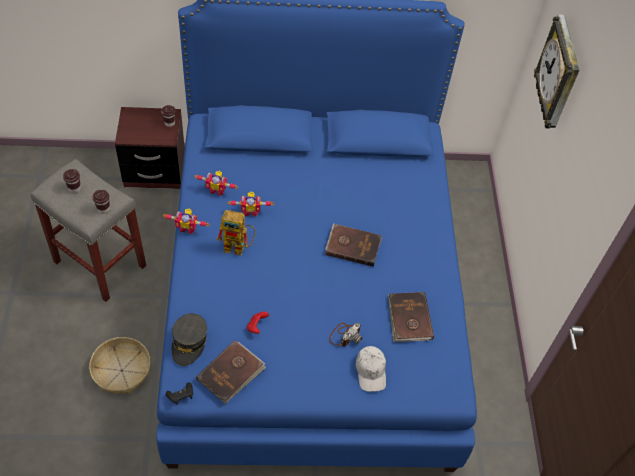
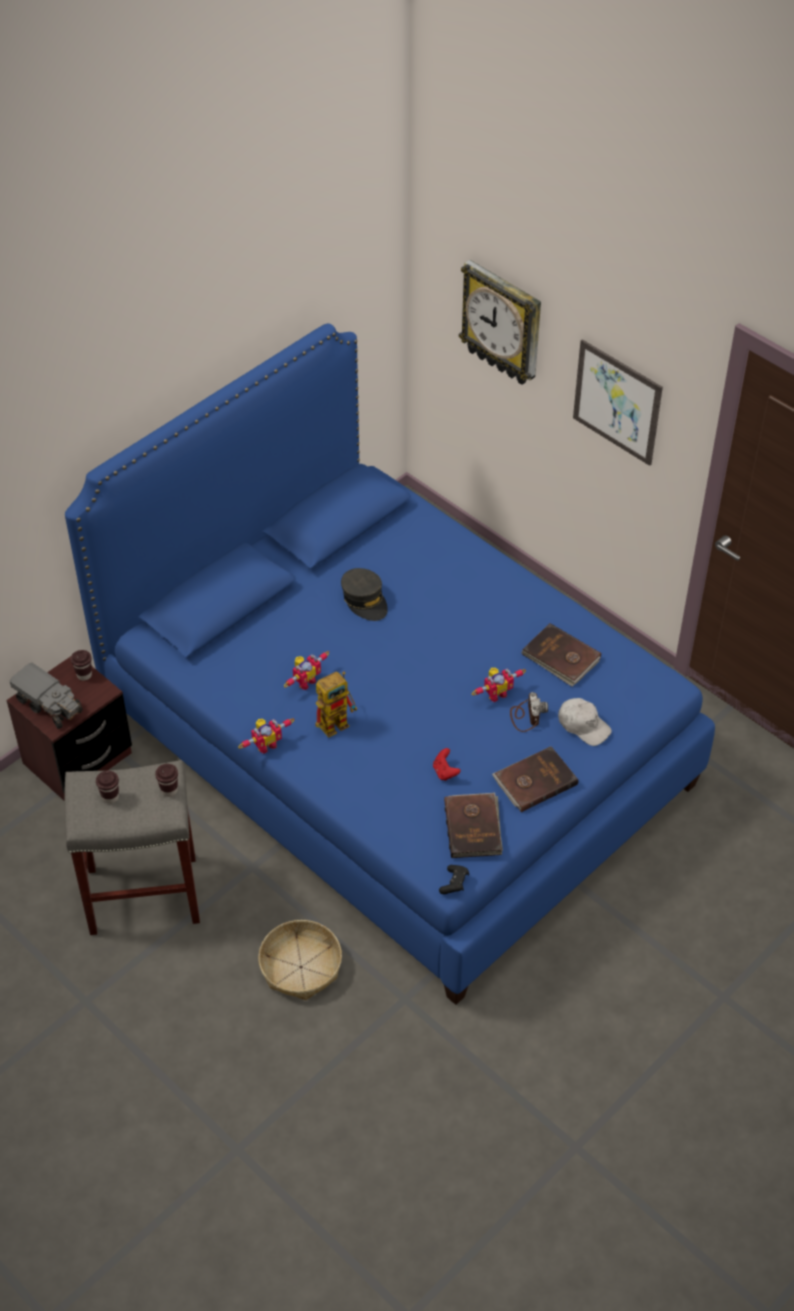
camera: 40 degrees left, 5 degrees down
(136, 125) = (50, 705): none -> toy truck
(189, 342) = (404, 836): grey cap -> grey cap (365, 600)
(217, 190) = (247, 688): toy robot -> toy robot (496, 693)
(353, 246) = (438, 636): brown book -> brown book (534, 781)
(579, 177) = (617, 402): none -> picture

